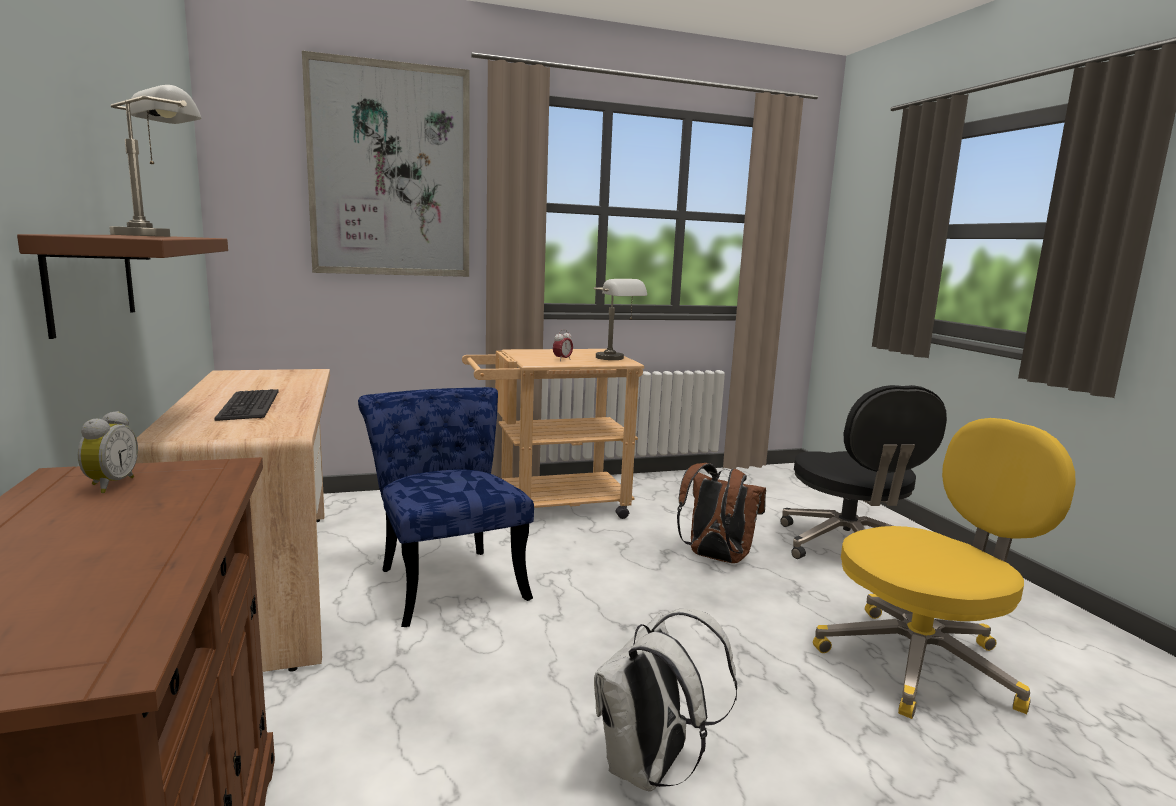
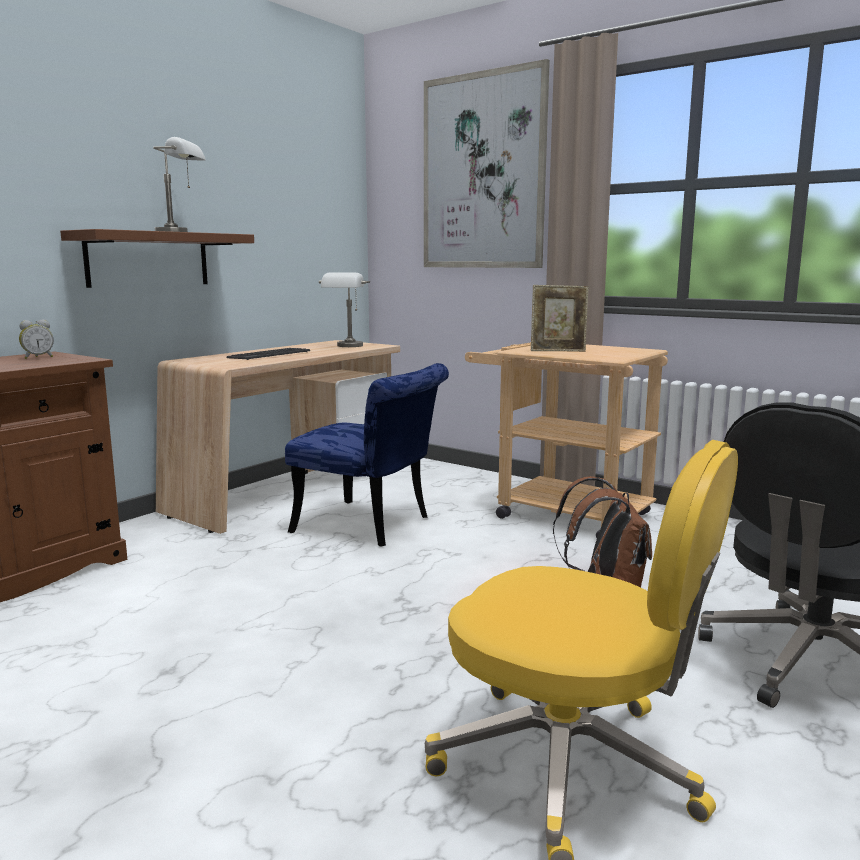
camera: 55 degrees right, 0 degrees up
(447, 579) = (372, 526): blue chair -> blue chair turned 90 degrees clockwise
(562, 359) = (558, 351): alarm clock -> picture frame
(617, 359) = (616, 356): grey table lamp -> grey table lamp (347, 347)
(650, 769) = (215, 661): white backpack -> none

